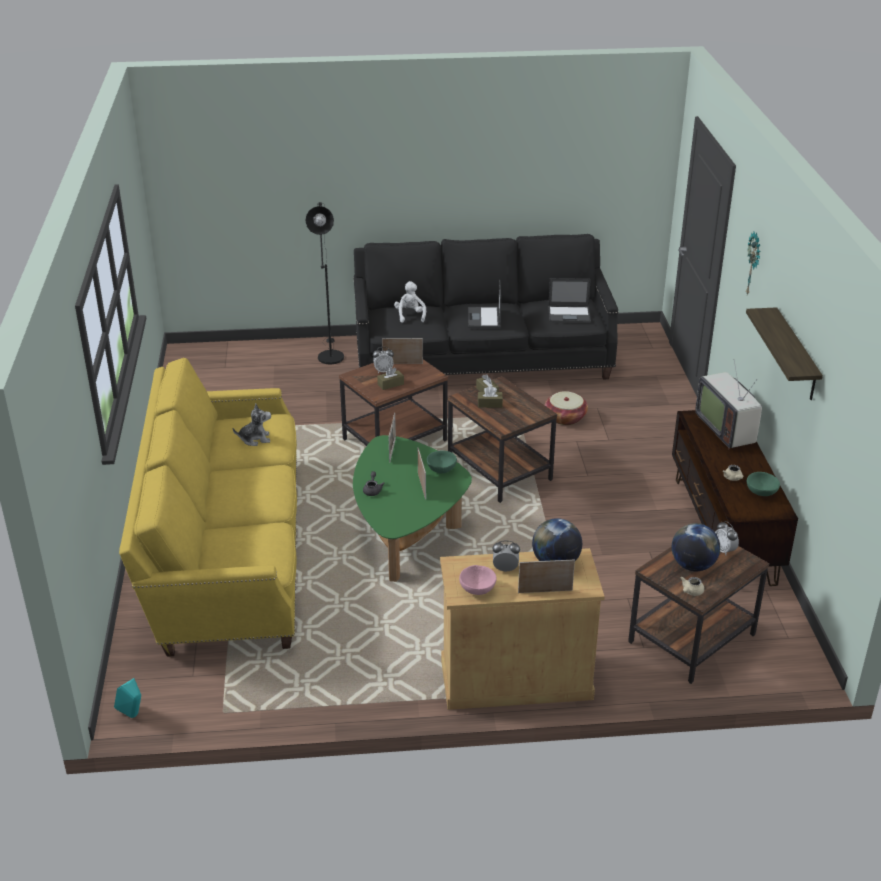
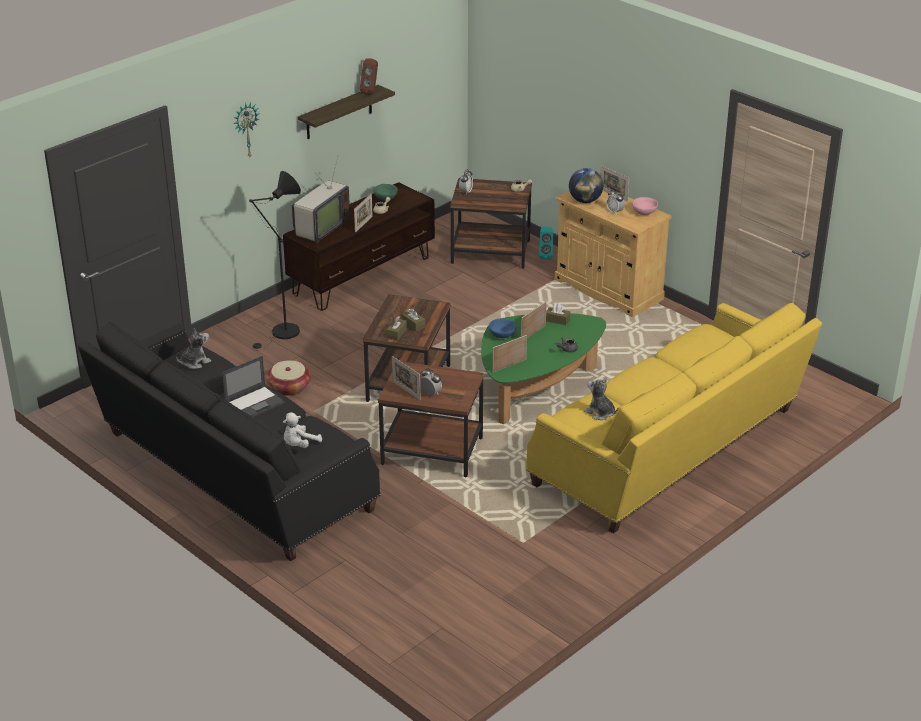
camera: 130 degrees left, 0 degrees up
(133, 716) = (840, 392): turquoise speaker -> turquoise speaker (545, 256)
(329, 355) = (334, 571): black floor lamp -> black floor lamp (282, 334)
(390, 384) = (446, 380): brown tissue box -> brown tissue box (557, 320)
(441, 469) = (502, 335): green bowl -> blue bowl
(569, 314) = (195, 362): laptop -> plush toy
(693, 565) = (495, 196): globe -> none
(712, 456) = (363, 224): none -> picture frame
(803, 363) = (371, 91): none -> brown speaker

